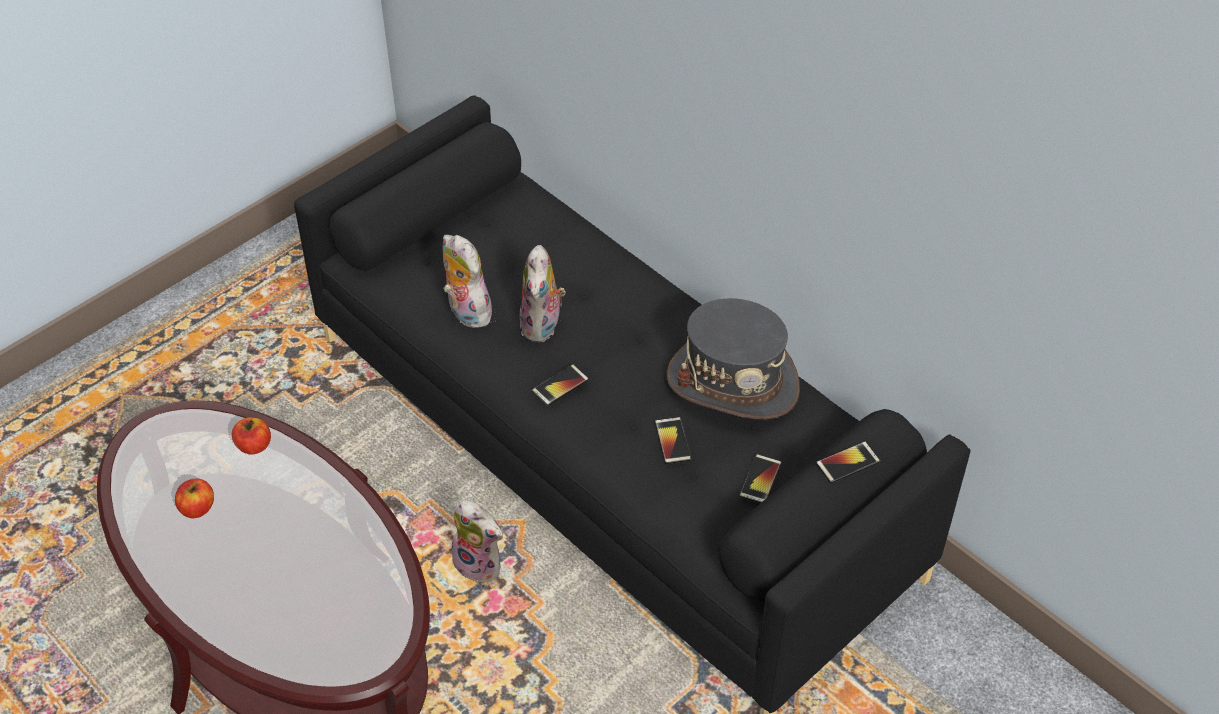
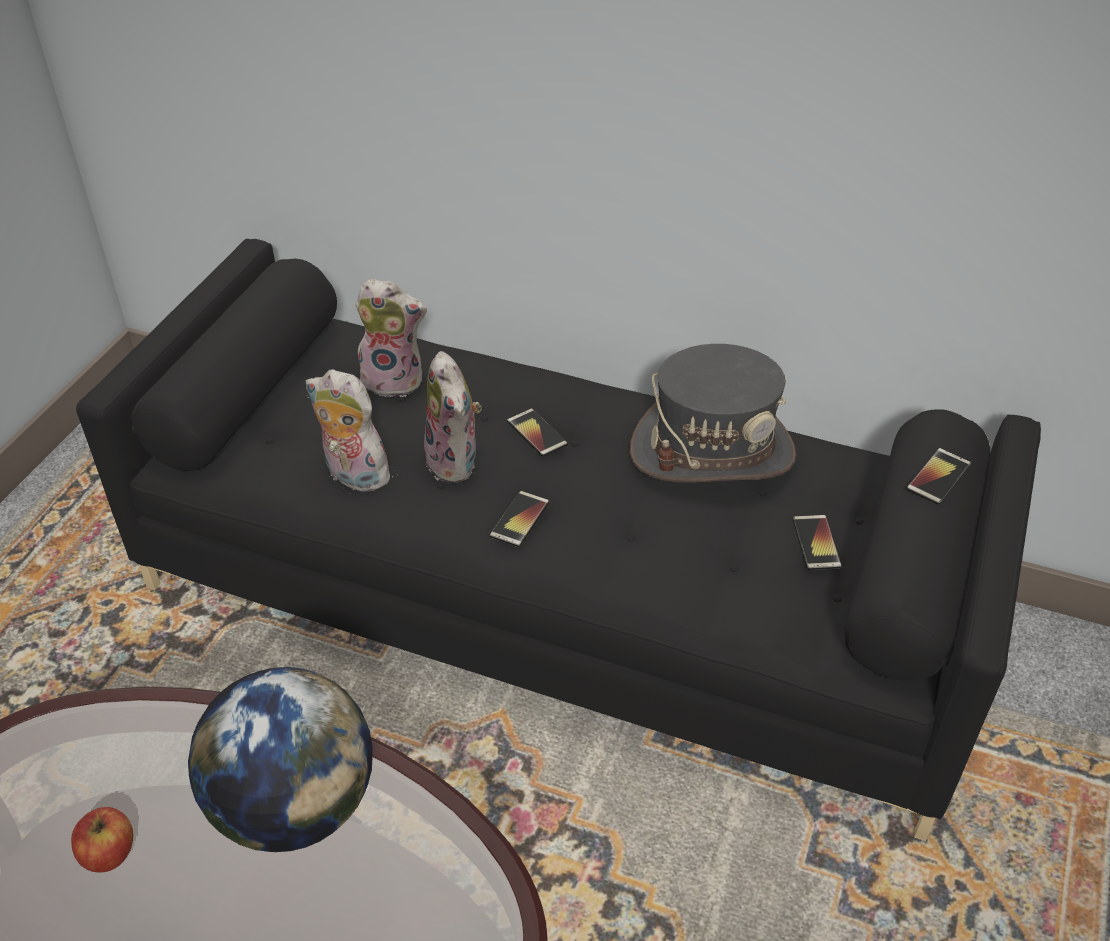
camera: 25 degrees left, 5 degrees down
(254, 446) = (154, 733): apple -> none
(313, 522) = (295, 805): none -> globe
(481, 564) = (479, 782): plush toy -> plush toy (395, 379)
(672, 441) = (689, 535): phone -> phone (537, 433)

